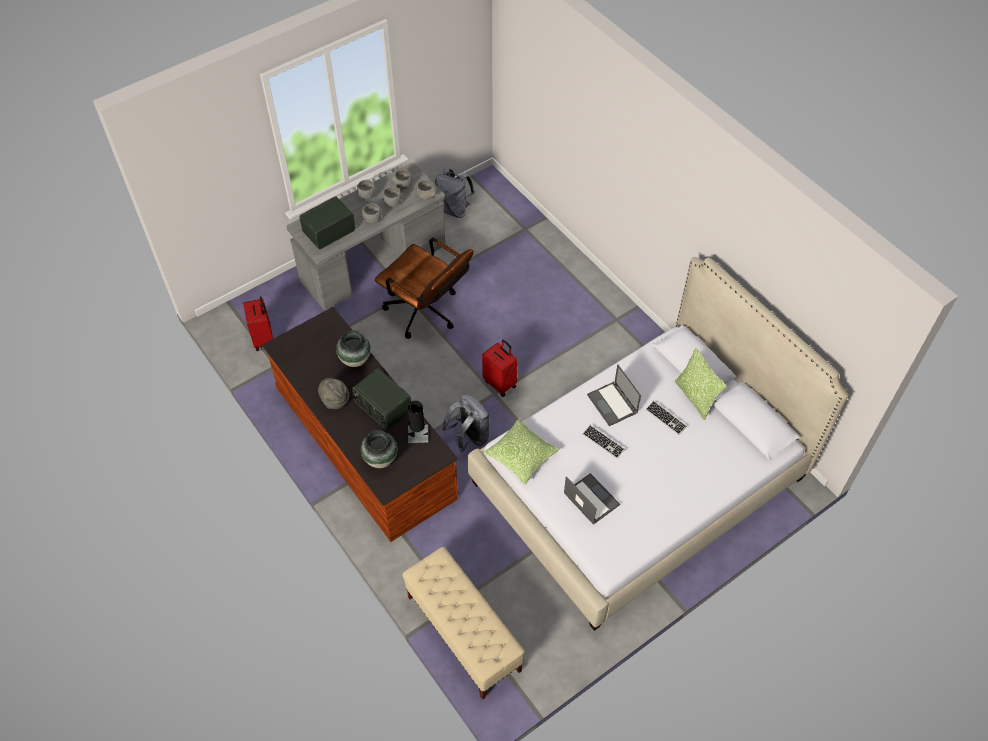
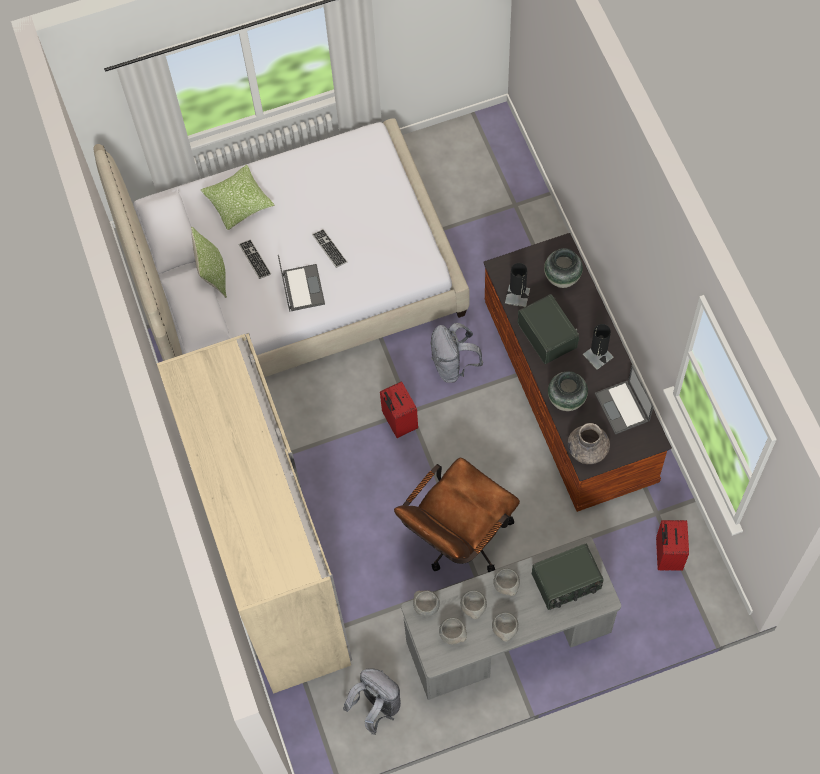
camera: 160 degrees left, 10 degrees up
(330, 328) = (587, 449): none -> grey vase
(335, 400) = (598, 356): grey hat -> black table lamp
(427, 314) = (458, 540): brown office chair -> brown office chair turned 105 degrees counterclockwise
(463, 633) = (514, 178): beige bench -> none
(521, 456) = (417, 255): pillow -> pillow (238, 202)
(556, 269) = (275, 566): none -> beige wardrobe
(591, 498) = (364, 198): laptop -> laptop (622, 407)

